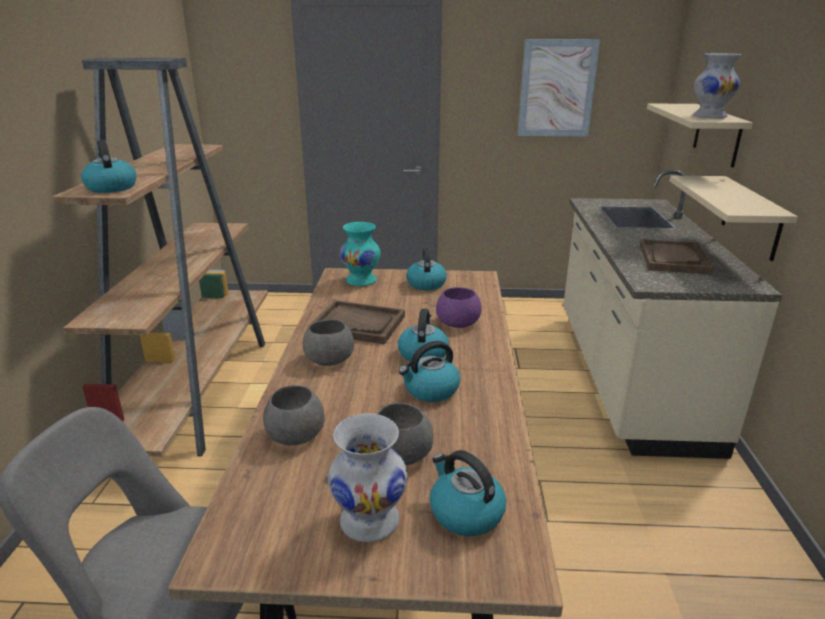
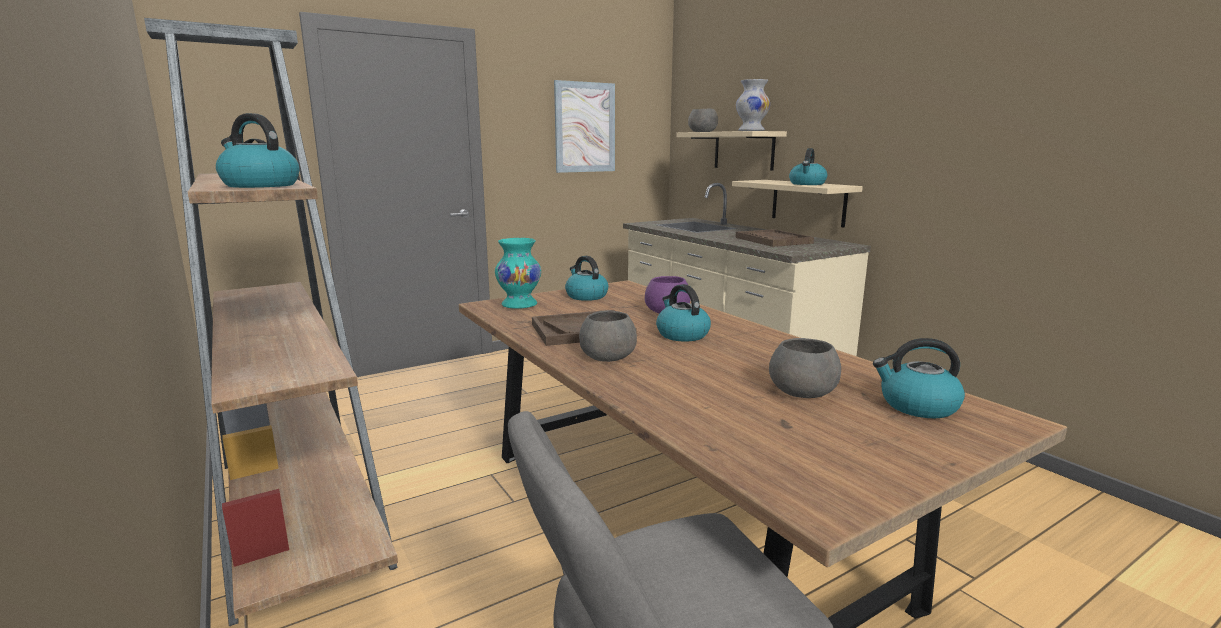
camera: 35 degrees left, 10 degrees down
(295, 435) = (694, 409): grey bowl -> grey bowl (703, 132)
(368, 521) = (873, 435): white vase -> none
(430, 390) = (737, 352): kettle -> kettle (807, 184)

